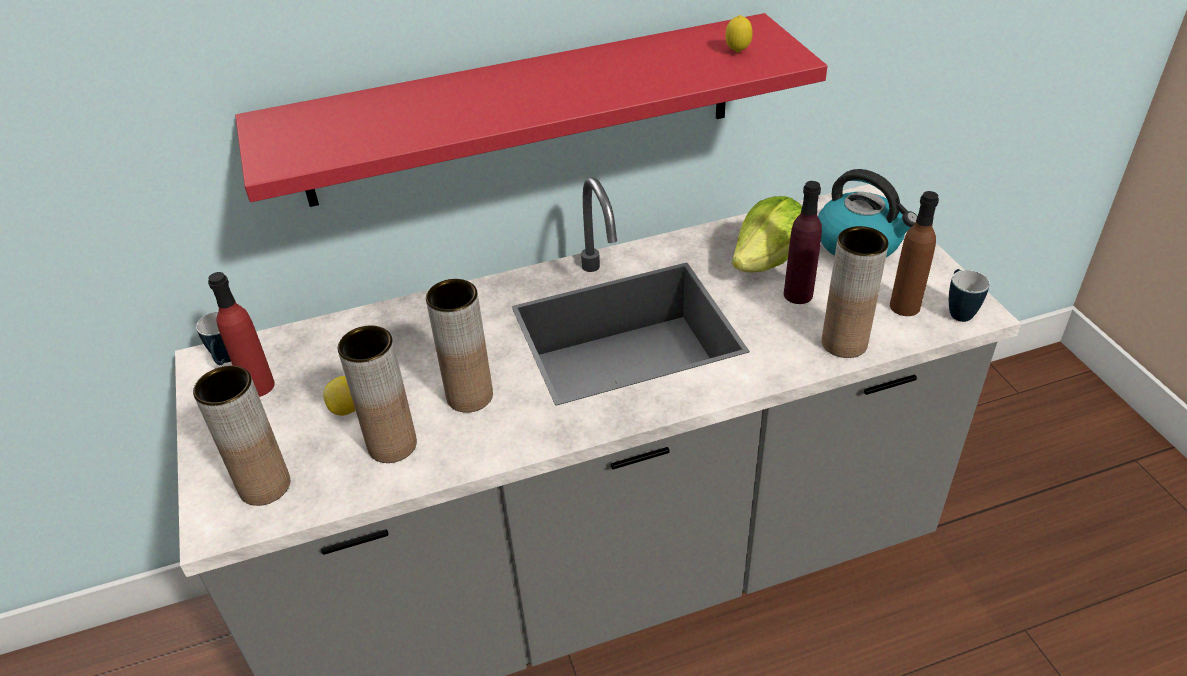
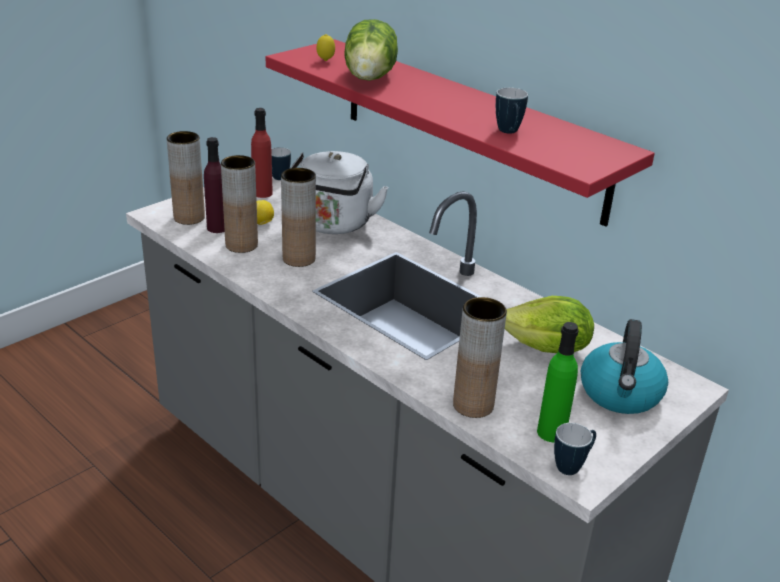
camera: 60 degrees right, 10 degrees down
(405, 341) = (333, 225): none -> white kettle
(420, 118) = (371, 77): none -> lettuce
(671, 72) = (509, 133): none -> mug
(737, 52) = (569, 150): lemon -> lemon (325, 61)
(798, 294) = (516, 371): purple bottle -> purple bottle (217, 228)
(904, 306) = (551, 432): brown bottle -> green bottle

